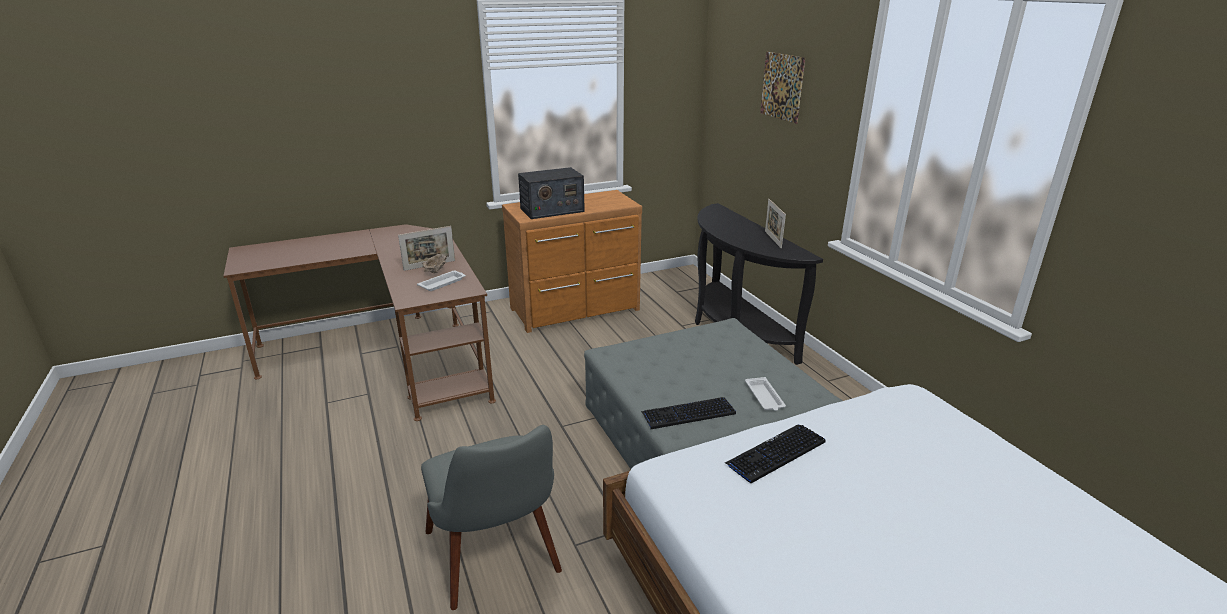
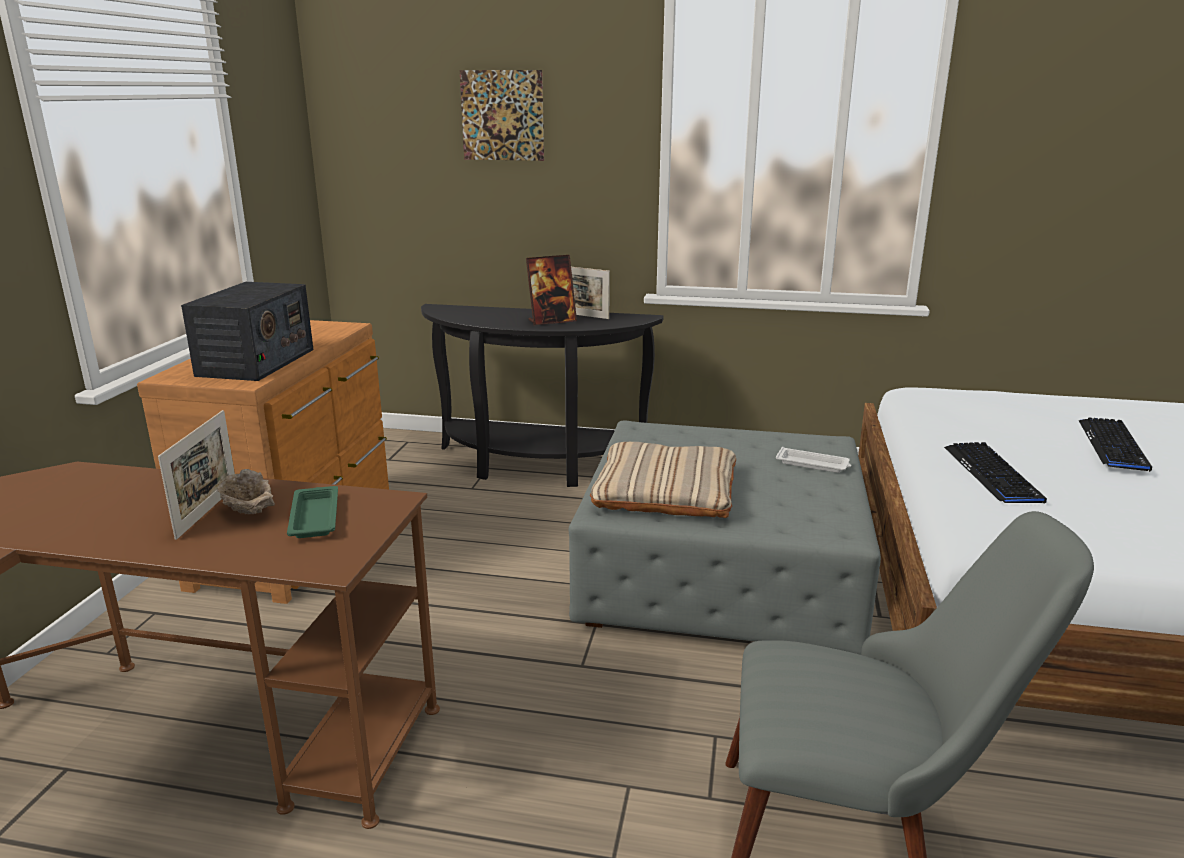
camera: 55 degrees left, 5 degrees down
(443, 283) = (315, 516): white tray -> green tray
(656, 361) = (665, 490): none -> beige pillow
(688, 414) = (808, 513): keyboard -> keyboard (1113, 445)
(746, 237) = (552, 321): none -> picture frame

